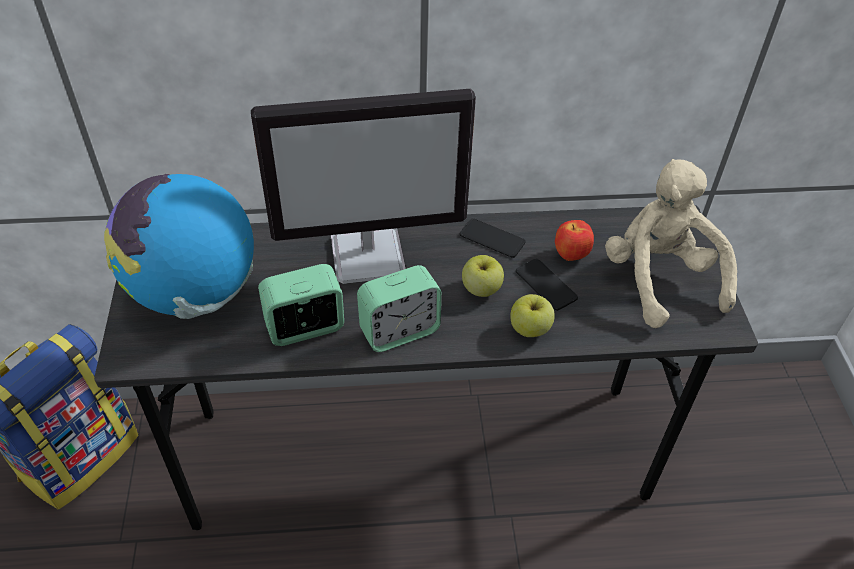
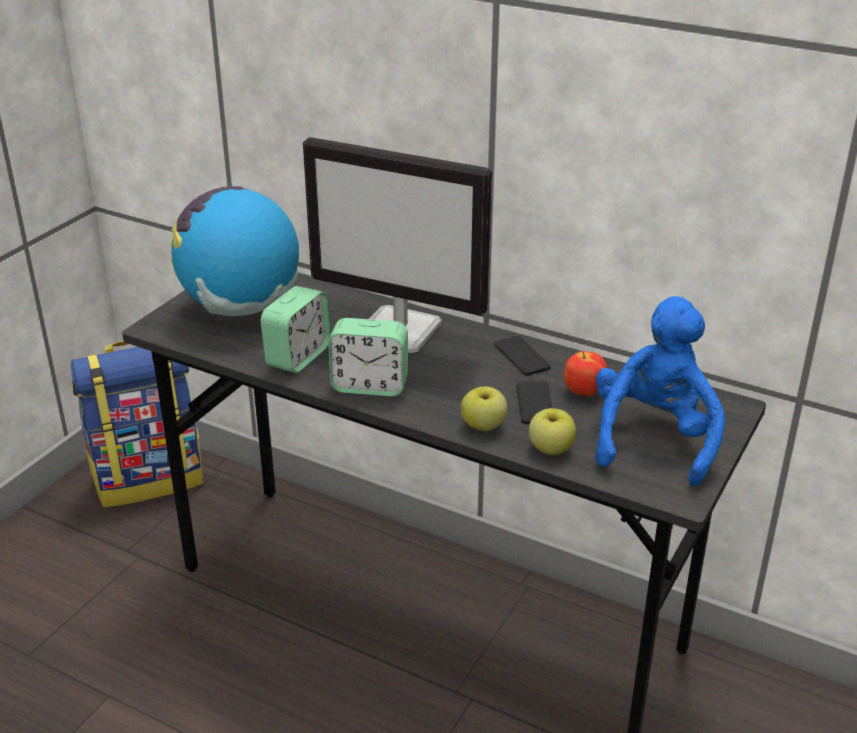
camera: 35 degrees right, 15 degrees down
(305, 328) = (298, 357): alarm clock -> alarm clock turned 105 degrees clockwise
(481, 289) = (471, 385): apple -> apple (550, 448)
(659, 279) = (654, 439): beige plush toy -> blue plush toy

